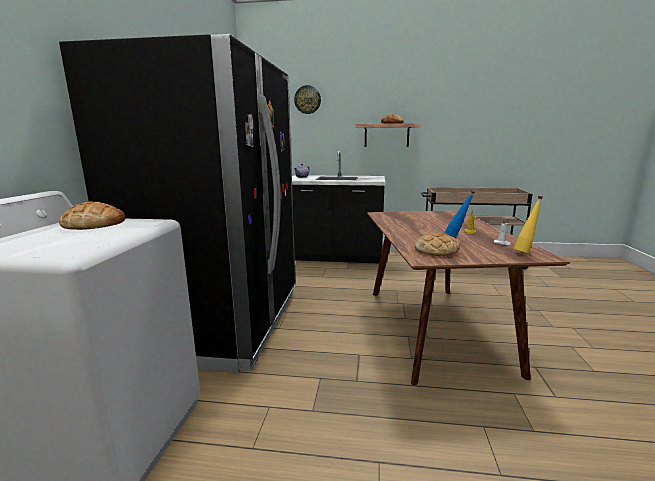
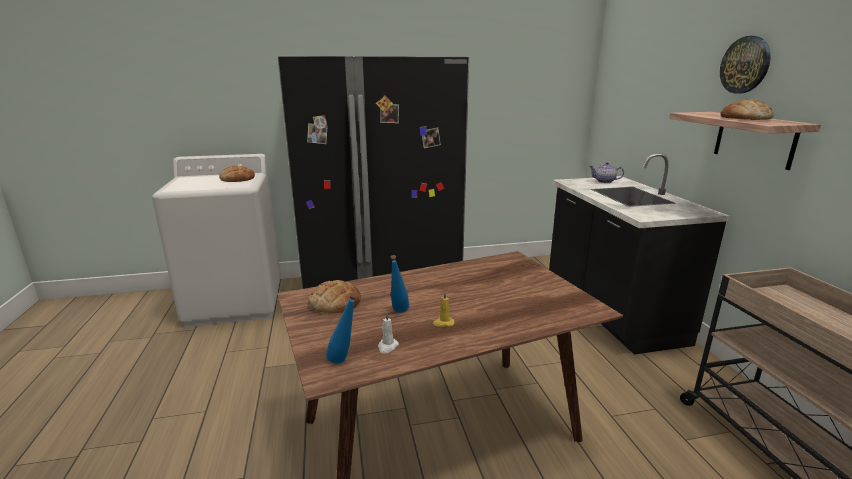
camera: 70 degrees right, 5 degrees up
(307, 99) = (658, 63): wall clock -> wall clock (745, 65)
(525, 252) = (344, 363): yellow bottle -> blue bottle

